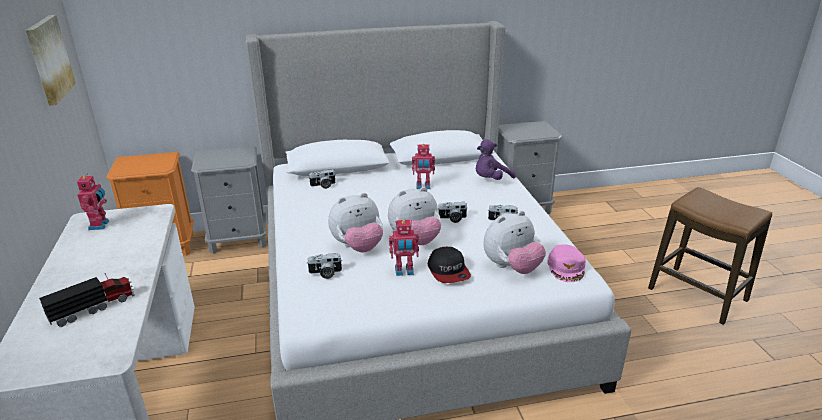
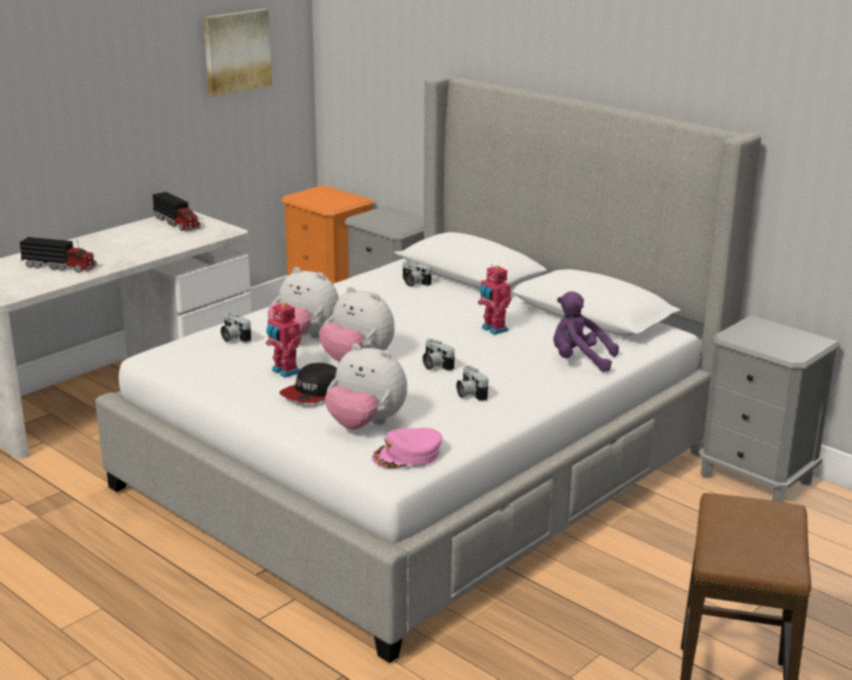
camera: 55 degrees right, 5 degrees down
(100, 225) = (177, 223): toy robot -> toy truck

